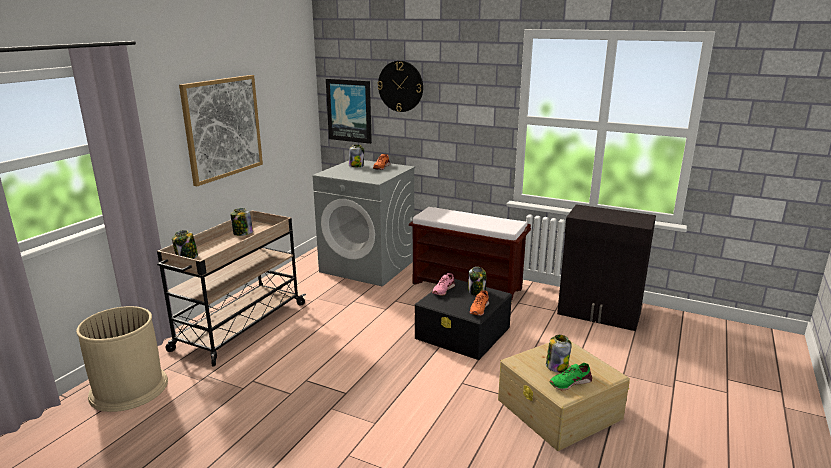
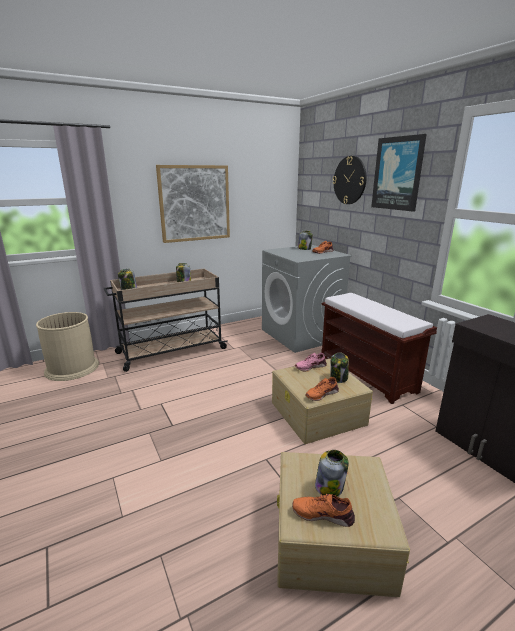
camera: 35 degrees right, 0 degrees up
(349, 110) = (314, 203): picture -> picture (397, 173)
(463, 333) = (318, 413): black storage box -> beige storage box
(570, 382) = (323, 514): green shoe -> orange shoe

